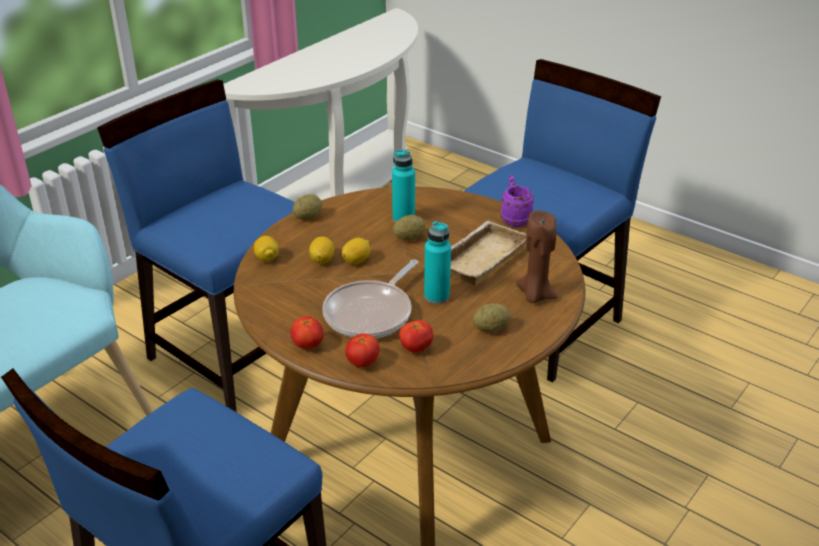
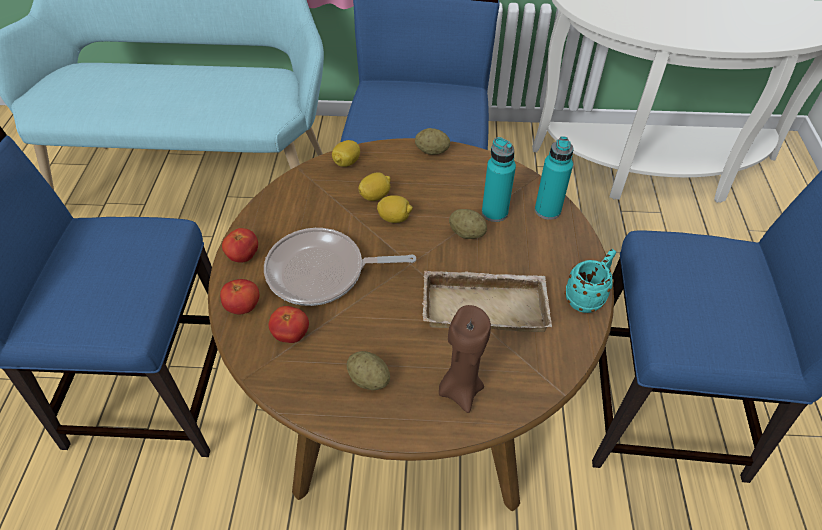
camera: 55 degrees right, 15 degrees up
(436, 296) = (388, 306): turquoise bottle -> turquoise bottle (547, 210)
(514, 218) = (587, 296): purple mug -> turquoise mug

